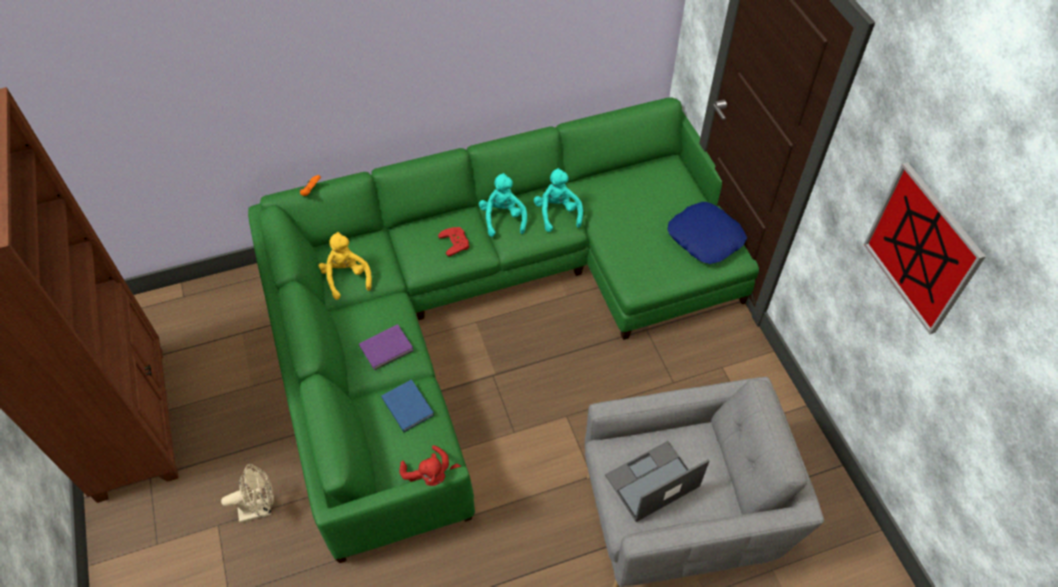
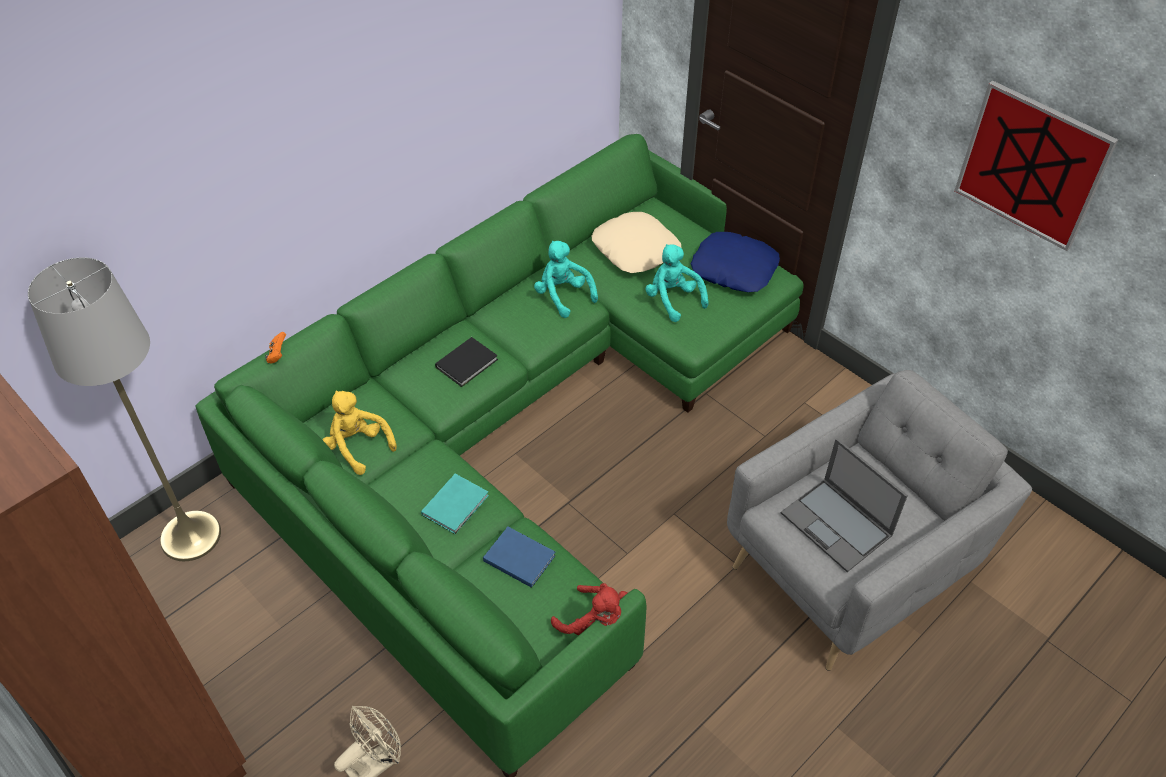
camera: 25 degrees left, 5 degrees down
(229, 297) = (191, 536): none -> grey floor lamp
(388, 348) = (457, 504): purple book -> turquoise book
(456, 242) = (468, 363): red game controller -> black book
(503, 218) = (505, 320): turquoise plush toy -> turquoise plush toy (673, 299)
(635, 194) = (636, 249): none -> beige pillow
(651, 482) = (837, 525): laptop -> laptop turned 75 degrees counterclockwise

